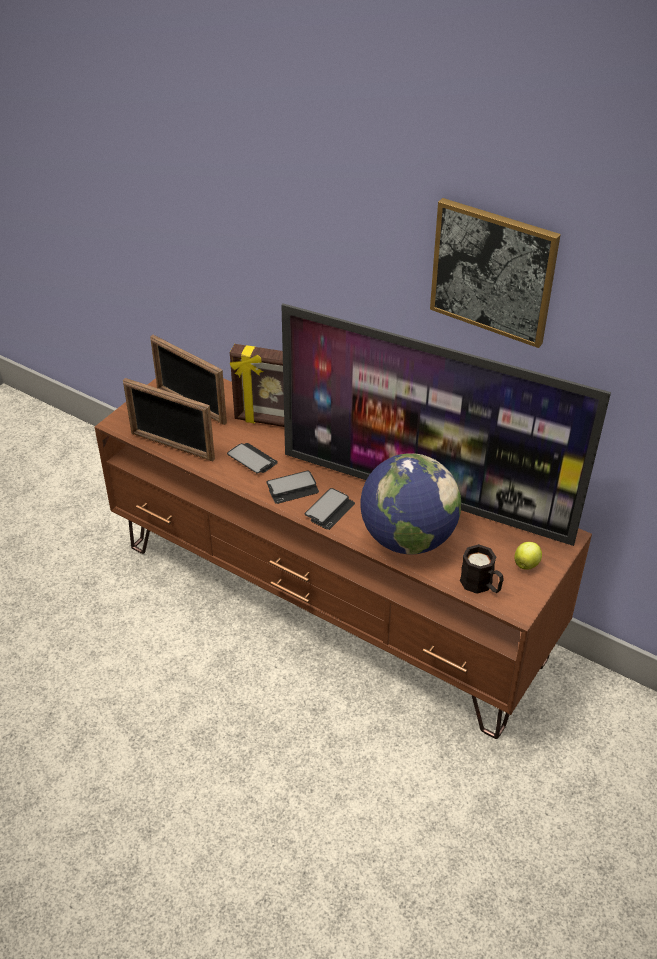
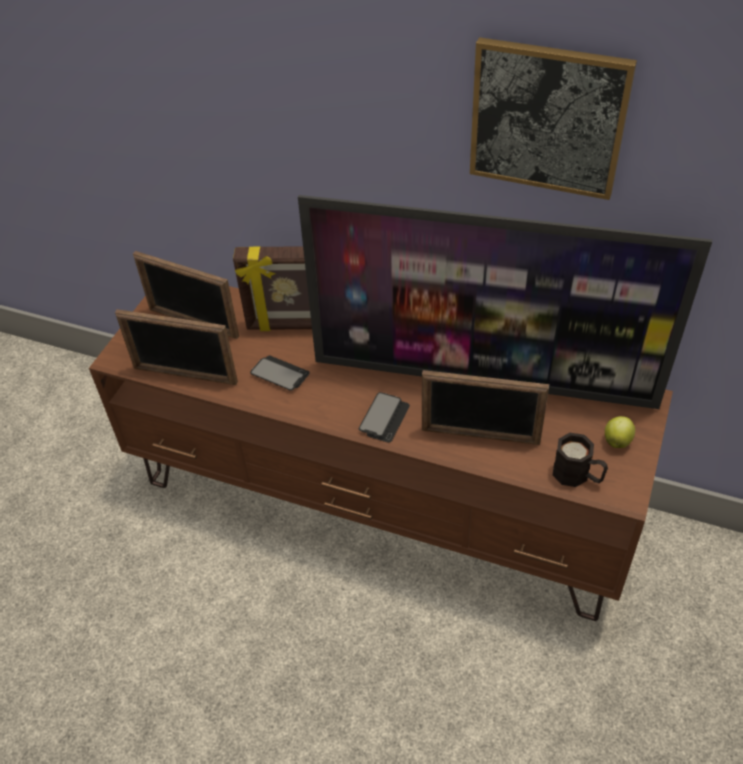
camera: 10 degrees left, 5 degrees up
(292, 488) = (335, 400): phone -> none
(407, 539) = (480, 436): globe -> picture frame

